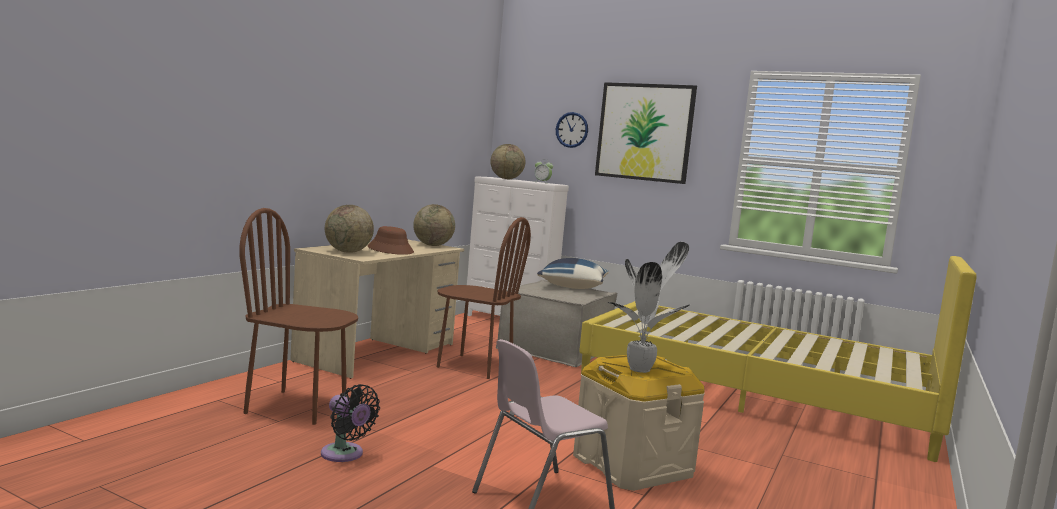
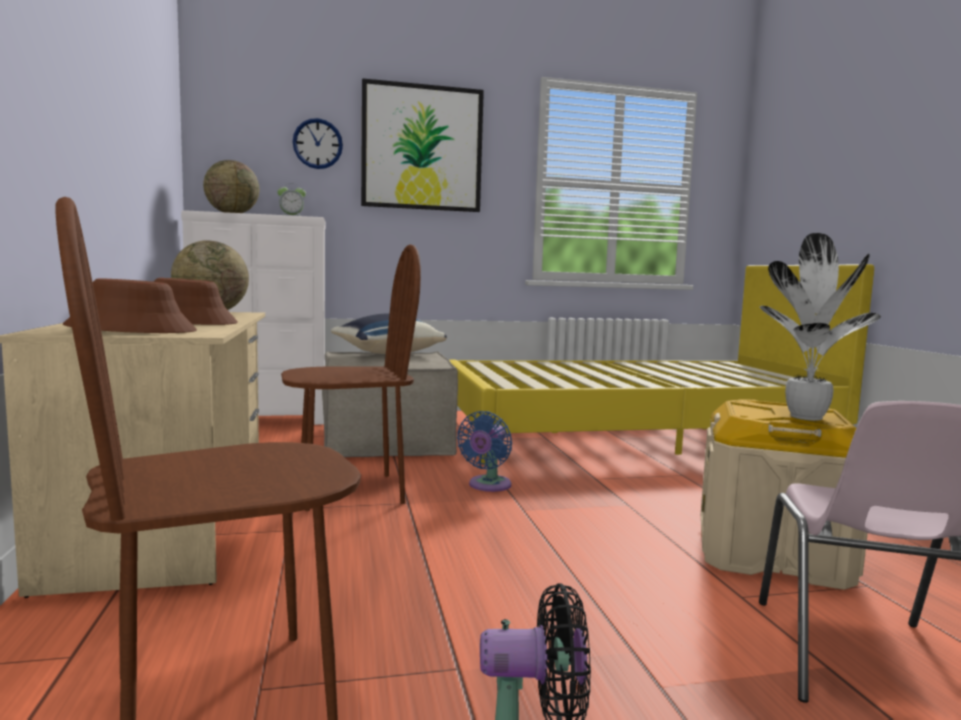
camera: 40 degrees left, 0 degrees up
(348, 252) = (132, 330): globe -> brown hat
(554, 386) = (488, 486): none -> blue fan

